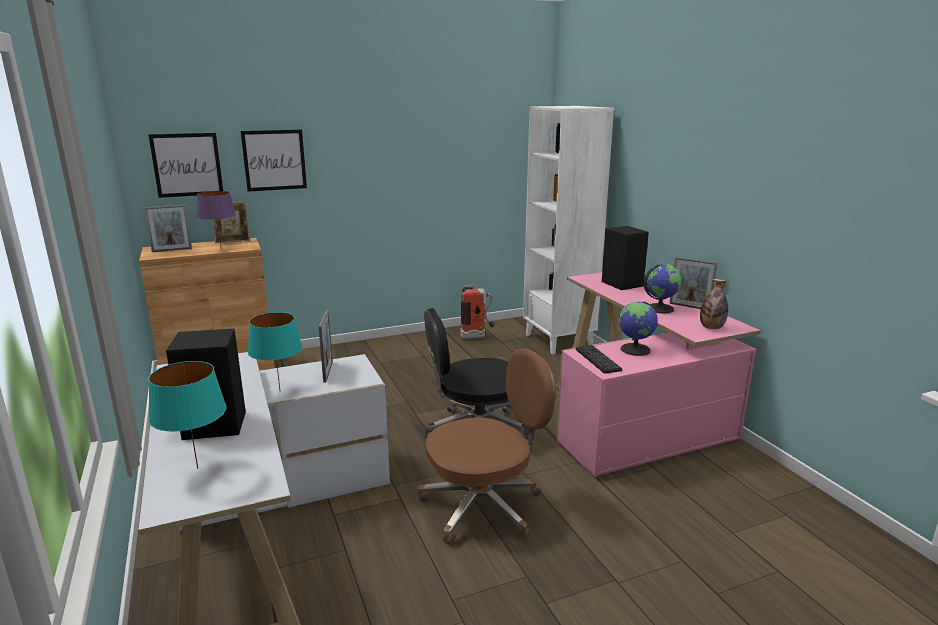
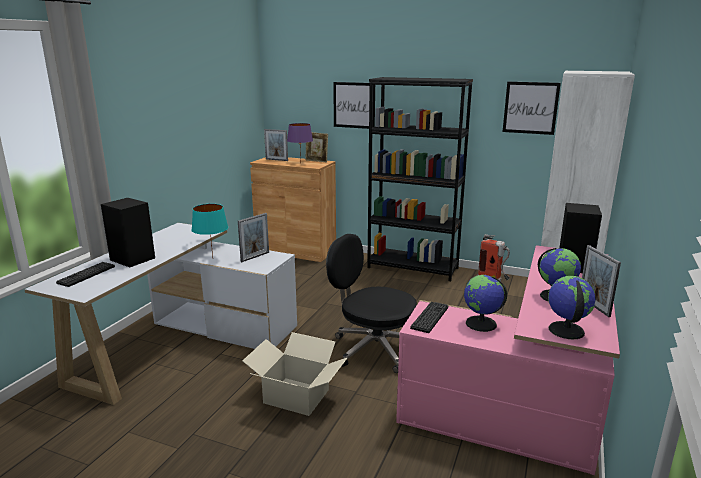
camera: 45 degrees right, 0 degrees up
(187, 165) = (299, 103): picture -> picture (530, 108)
(197, 468) = (86, 274): turquoise table lamp -> keyboard
(385, 346) = (413, 268): none -> black bookcase
(484, 506) = (296, 396): brown office chair -> cardboard box
(711, 328) = (565, 330): bottle -> globe

